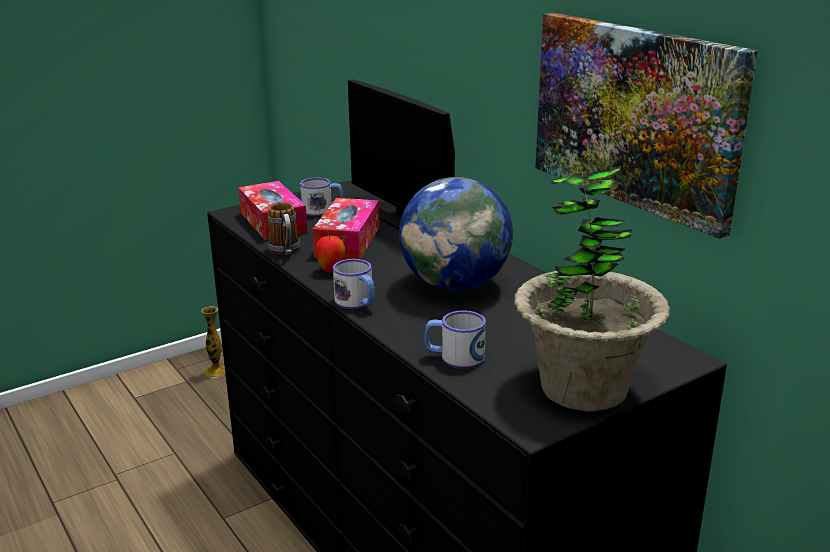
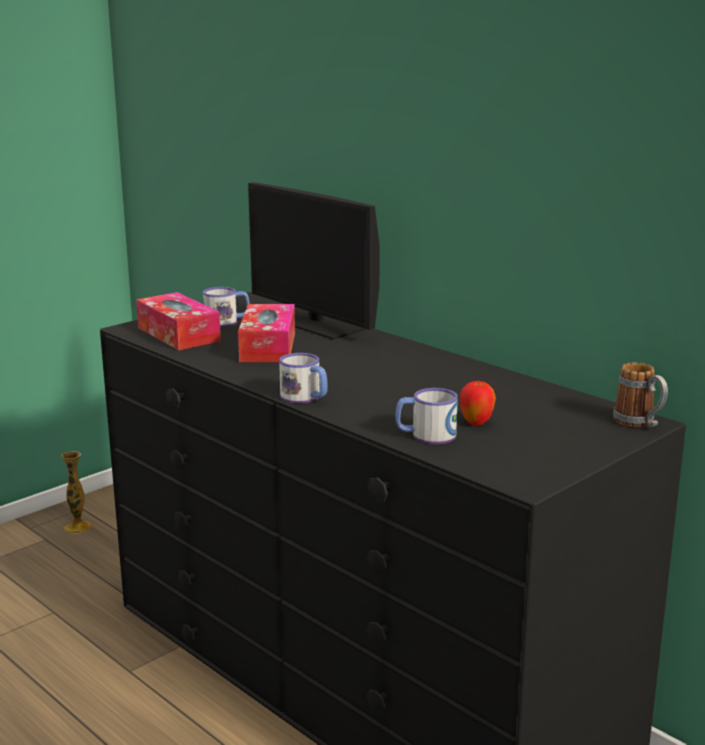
camera: 10 degrees left, 5 degrees down
(285, 251) = (206, 359): mug -> mug (639, 423)
(331, 270) = (263, 372): apple -> apple (476, 423)
(455, 285) = (398, 377): globe -> none
(583, 388) = (561, 451): potted plant -> none
(636, 116) = (576, 193): picture -> none

